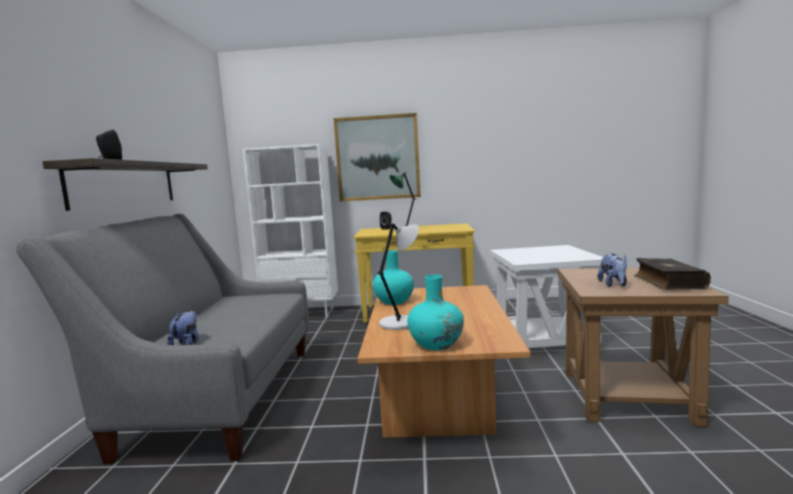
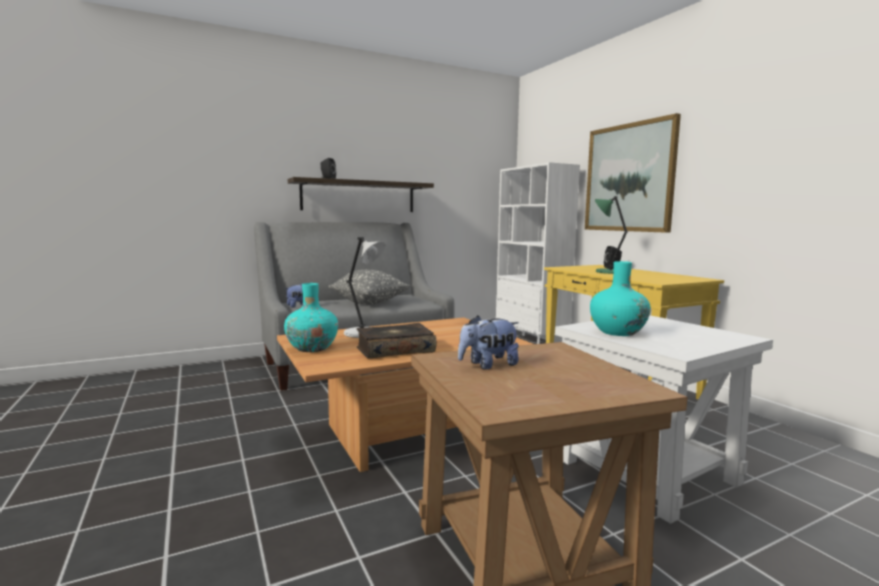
camera: 60 degrees right, 0 degrees up
(241, 313) = (369, 303): none -> grey pillow
(394, 301) = (427, 325): turquoise vase -> turquoise vase (617, 332)
(667, 282) = (538, 391): book -> book (395, 350)

